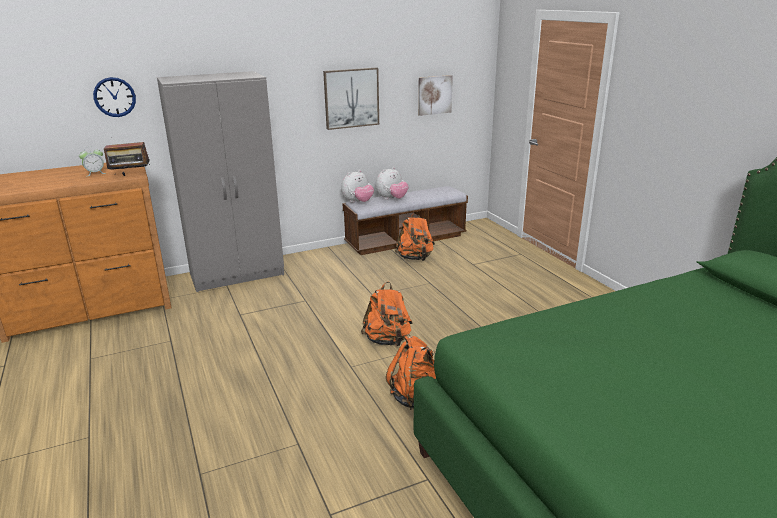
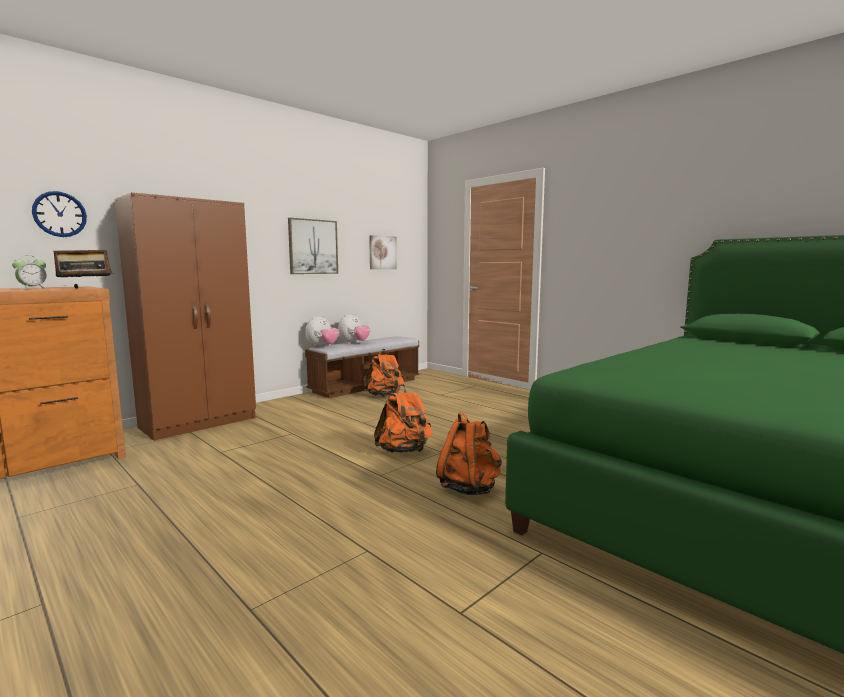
camera: 20 degrees left, 15 degrees down
(238, 274) = (200, 422): grey wardrobe -> brown wardrobe

